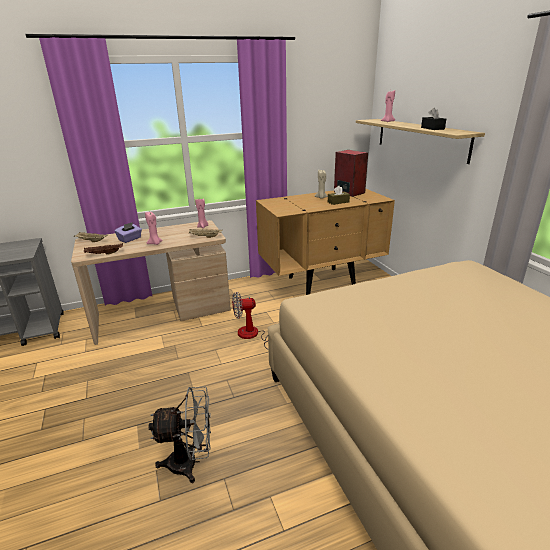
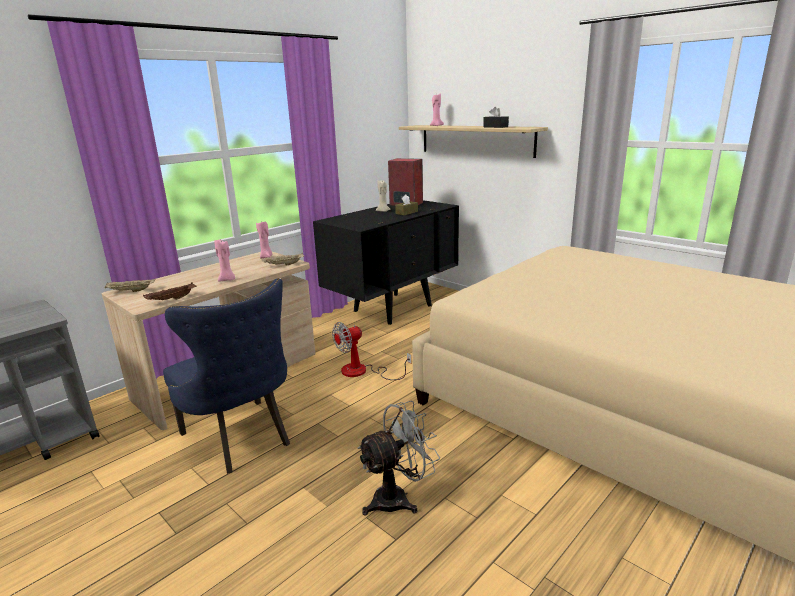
camera: 25 degrees left, 5 degrees down
(130, 239) = (186, 281): purple tissue box -> none
(132, 367) = (241, 438): none -> blue chair
(322, 282) = (393, 308): beige dresser -> black dresser

